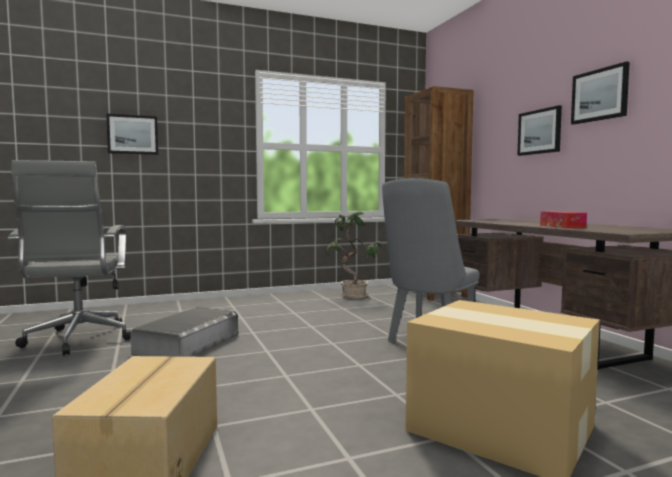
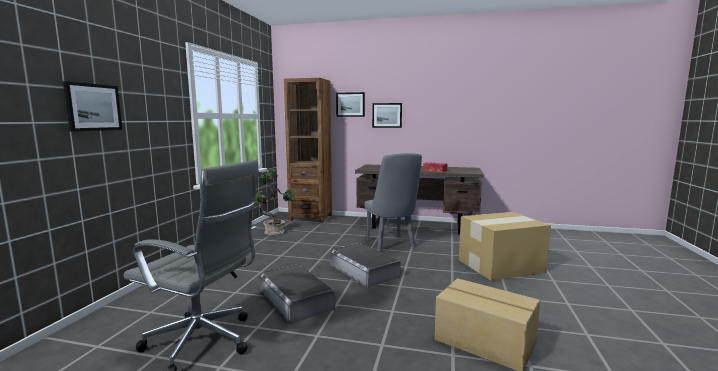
camera: 55 degrees left, 5 degrees up
(306, 350) = (364, 271): none -> grey storage box
(599, 95) = (425, 101): picture -> picture (350, 104)

